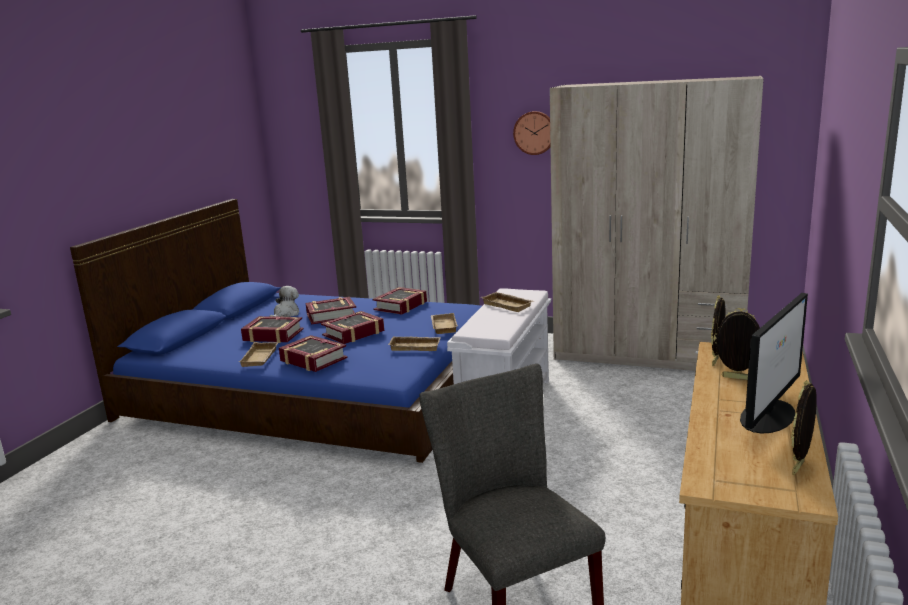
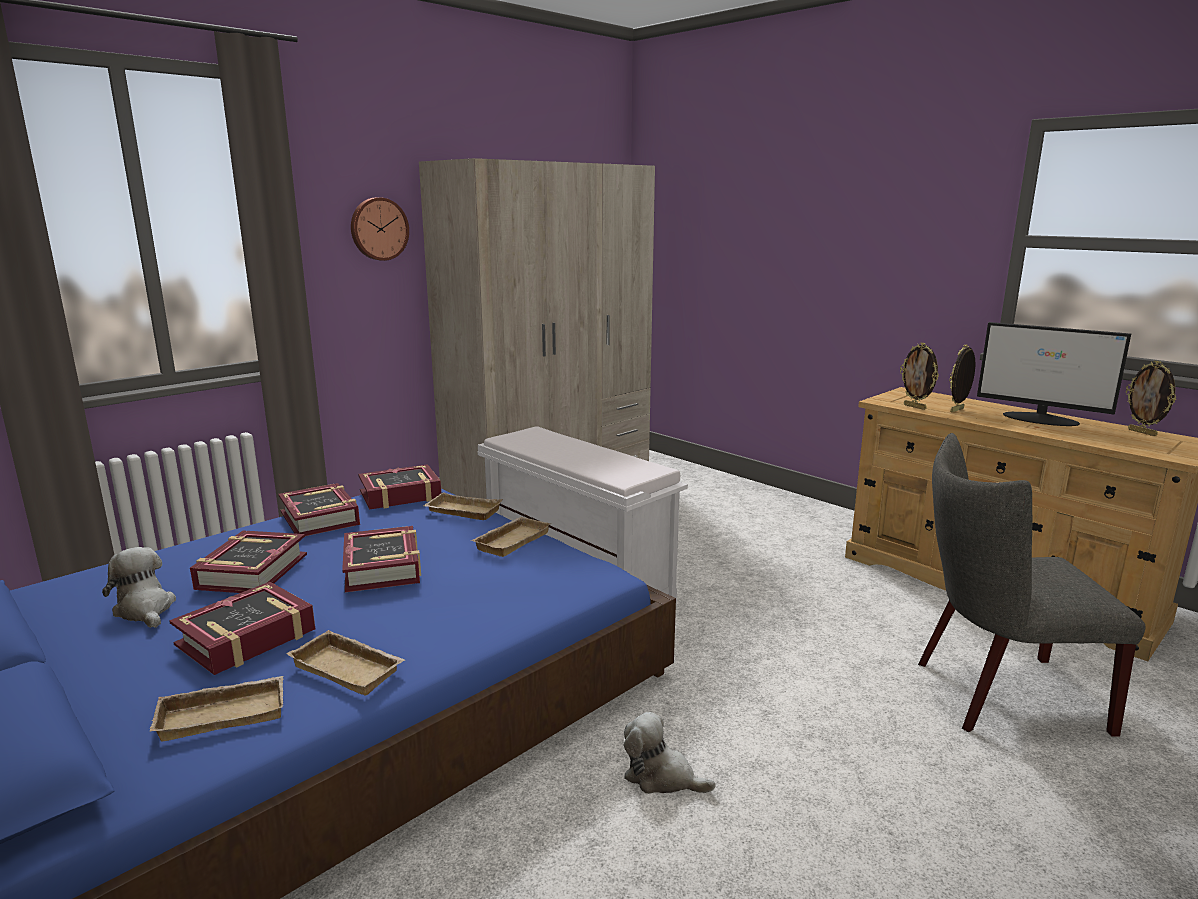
camera: 65 degrees left, 0 degrees up
(313, 359) = (450, 618): book -> book (400, 495)
(322, 486) = (661, 777): none -> plush toy
(508, 305) = (559, 447): beige tray -> beige tray (224, 713)
(768, 415) = (1041, 419): monitor -> monitor turned 150 degrees clockwise

